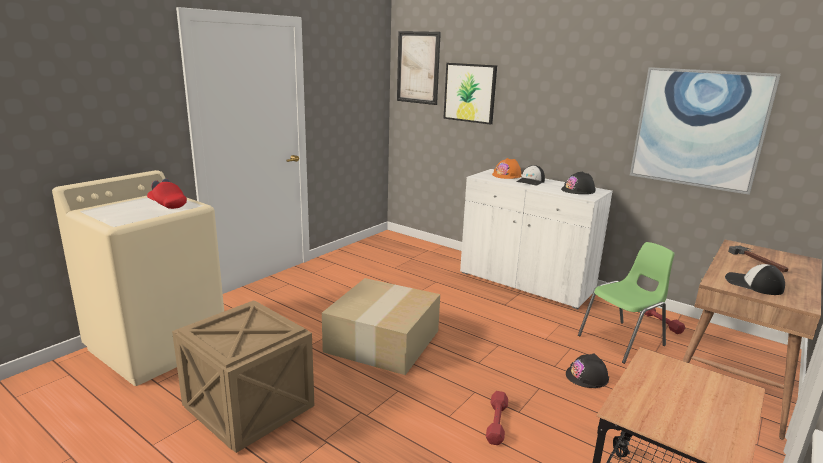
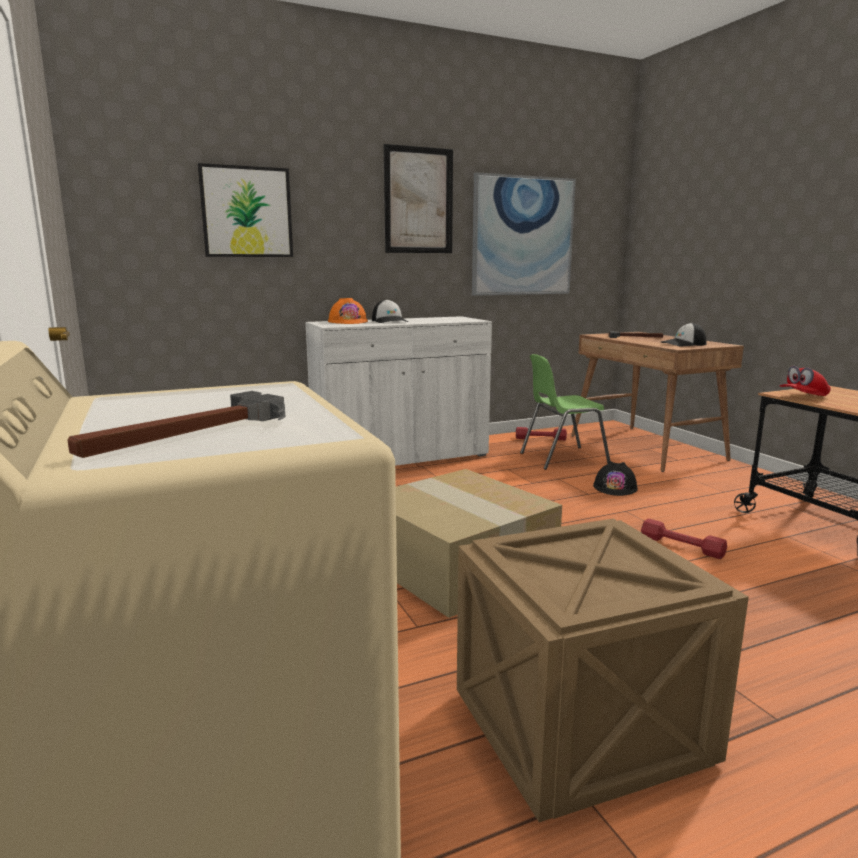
camera: 60 degrees left, 5 degrees down
(115, 211) = (190, 434): none -> hammer
(167, 204) = (224, 399): red cap -> red cap (803, 397)
(418, 67) = (132, 172): picture -> picture (418, 201)
(578, 190) = (447, 319): black hard hat -> none
(623, 341) = (562, 458): green chair -> green chair turned 105 degrees counterclockwise

